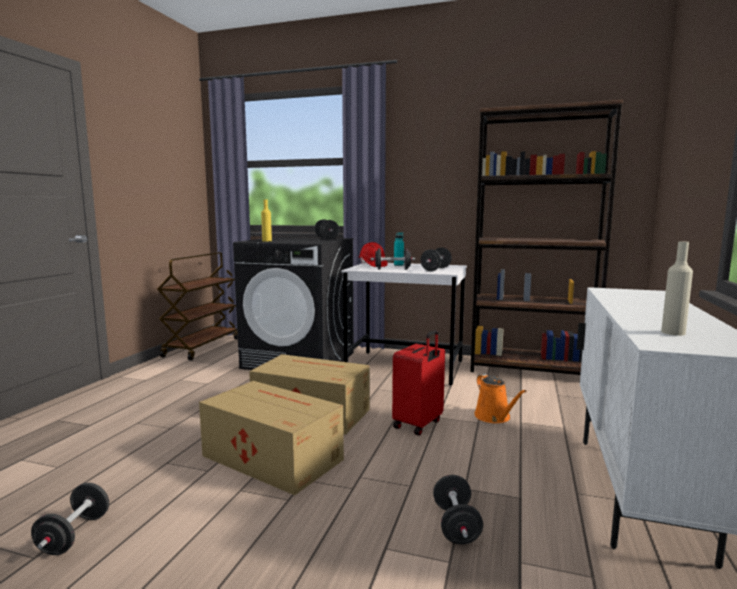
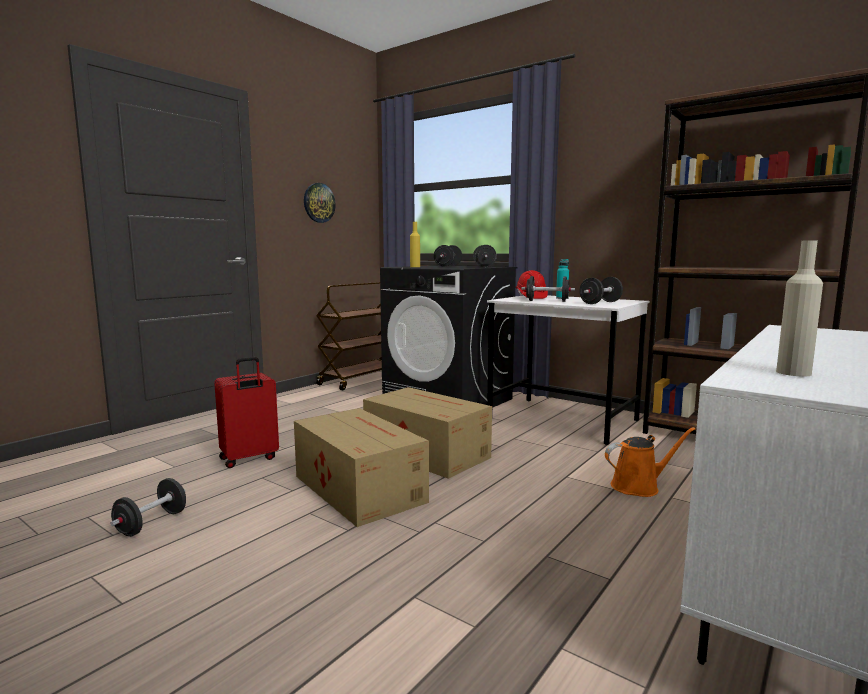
camera: 20 degrees right, 0 degrees up
(153, 177) = (319, 203): none -> wall clock
(419, 424) = (537, 480): red suitcase -> red suitcase (249, 459)
(456, 525) = (509, 591): black dumbbell -> black dumbbell (448, 266)
(494, 417) = (639, 486): orange watering can -> orange watering can turned 105 degrees counterclockwise

